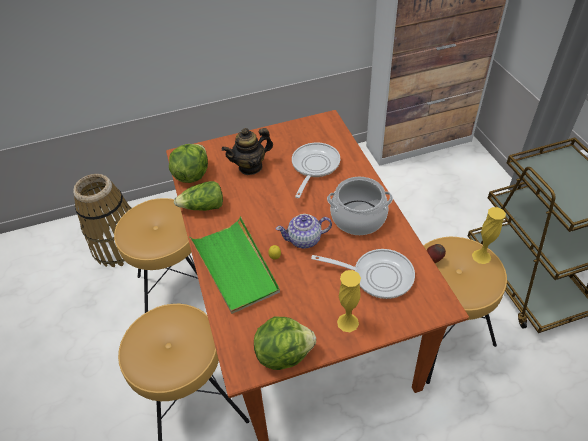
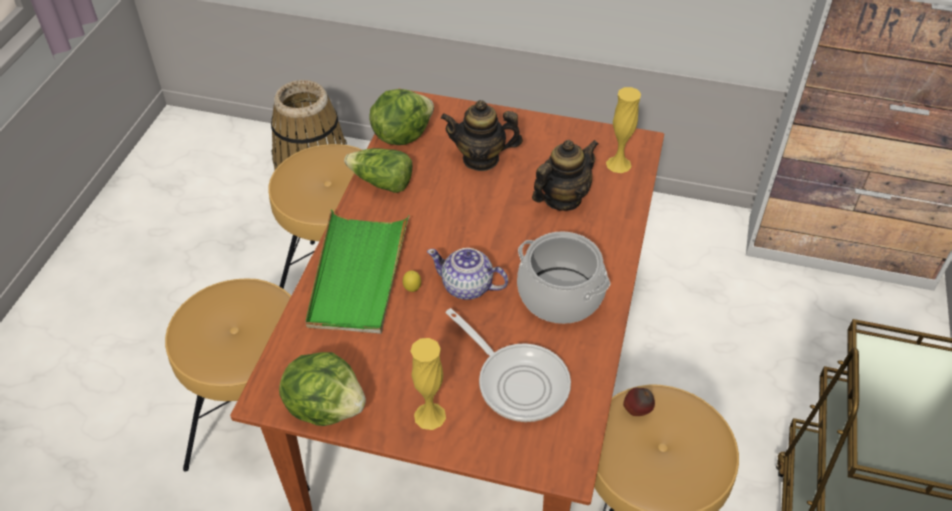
camera: 30 degrees right, 0 degrees up
(314, 167) = (562, 198): frying pan -> teapot
(481, 256) = (711, 445): yellow vase -> yellow vase (618, 164)

